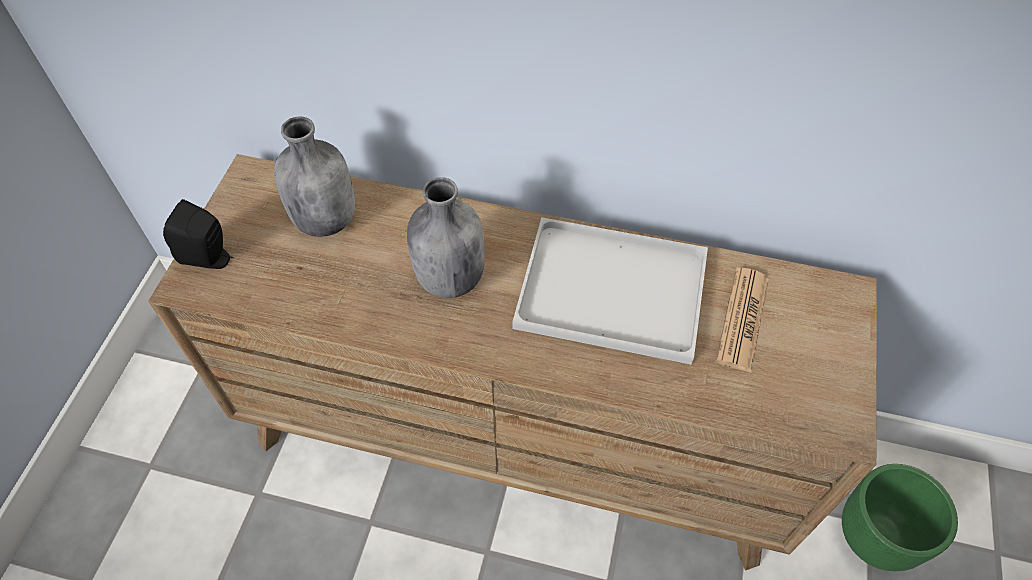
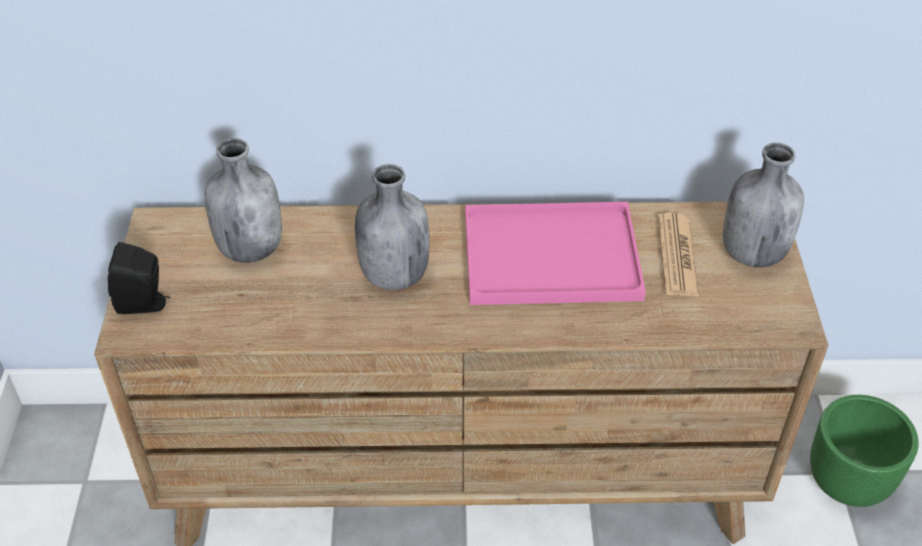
camera: 15 degrees left, 10 degrees down
(616, 290) = (554, 254): white tray -> pink tray
(824, 332) = (751, 252): none -> grey bottle

